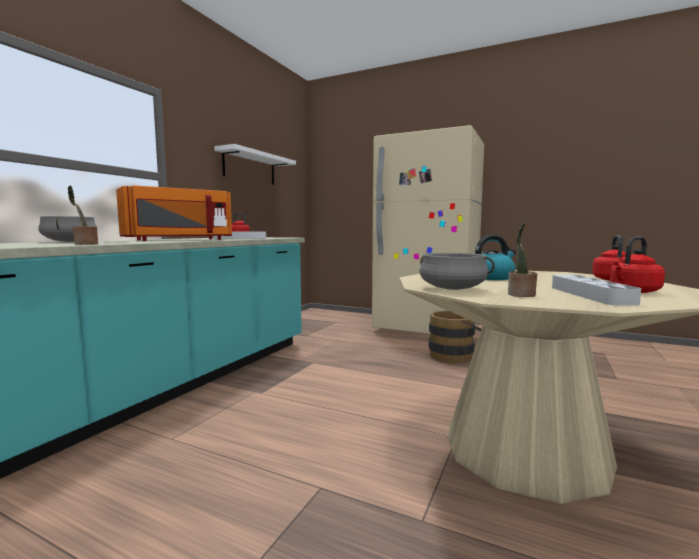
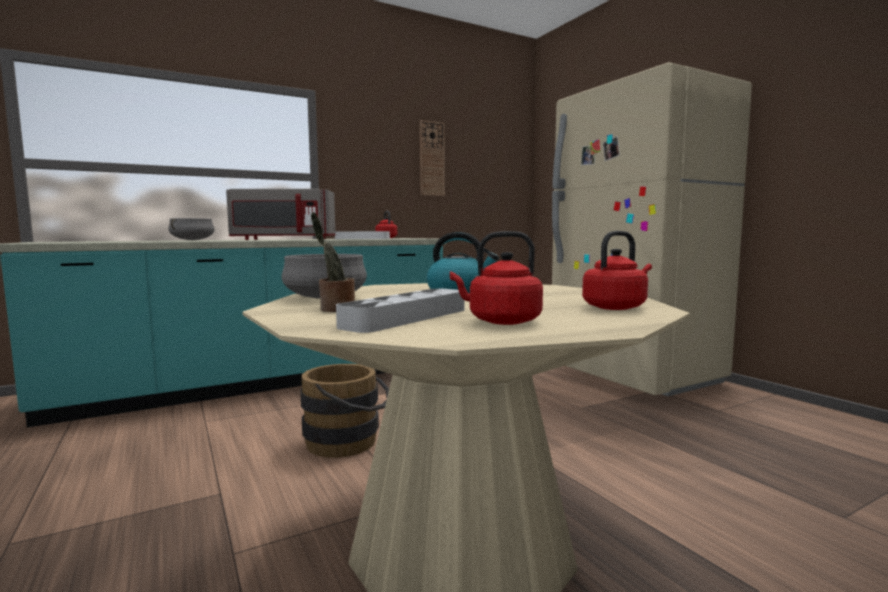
camera: 35 degrees right, 0 degrees up
(84, 244) = (159, 241): potted plant -> none
(179, 240) = (283, 239): orange microwave -> grey microwave
(249, 168) = (431, 159): white shelf -> wall clock
(454, 355) = (604, 415): brown bucket -> brown bucket (348, 443)

